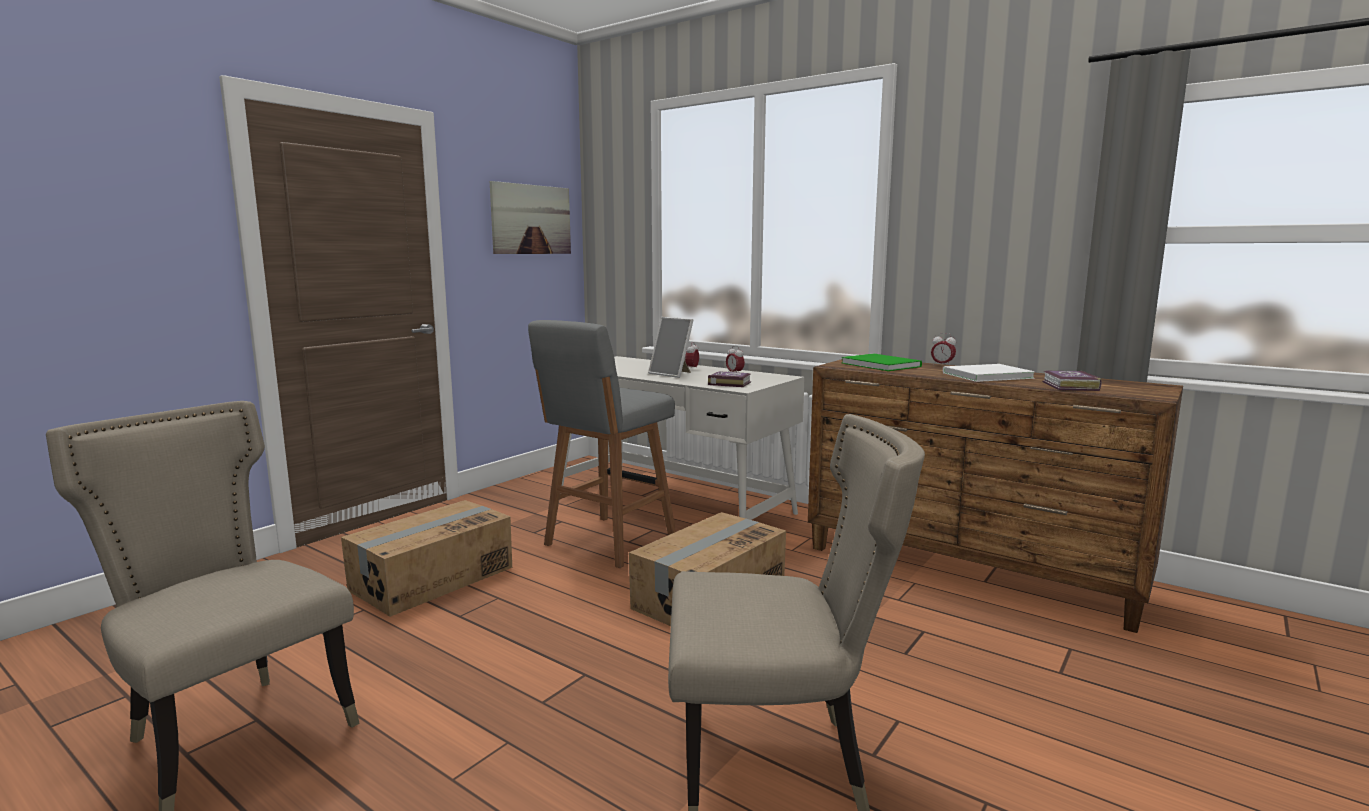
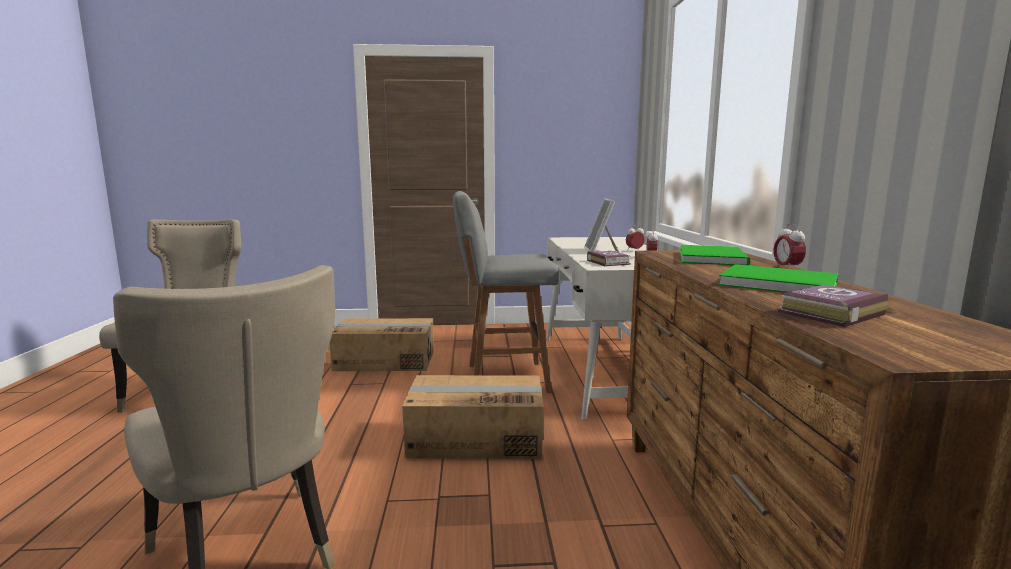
camera: 50 degrees right, 0 degrees up
(531, 219) = (579, 121): picture -> none
(984, 375) = (775, 283): white book -> green book

